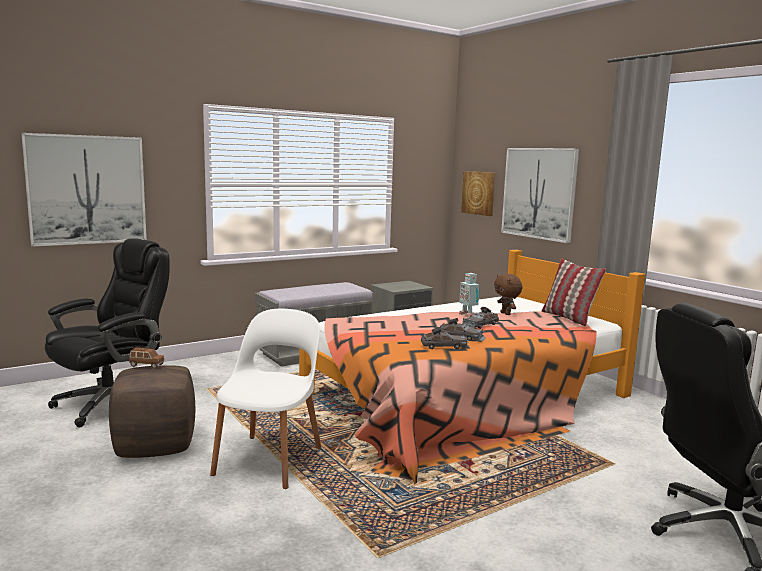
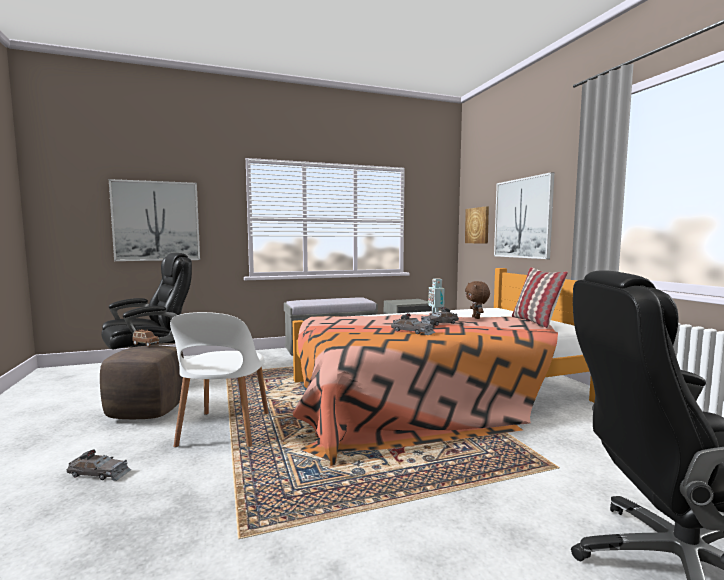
camera: 15 degrees right, 5 degrees down
(270, 459) = (224, 430): white chair -> white chair turned 150 degrees clockwise
(445, 346) = (389, 337): grey toy car -> grey toy car (99, 473)

